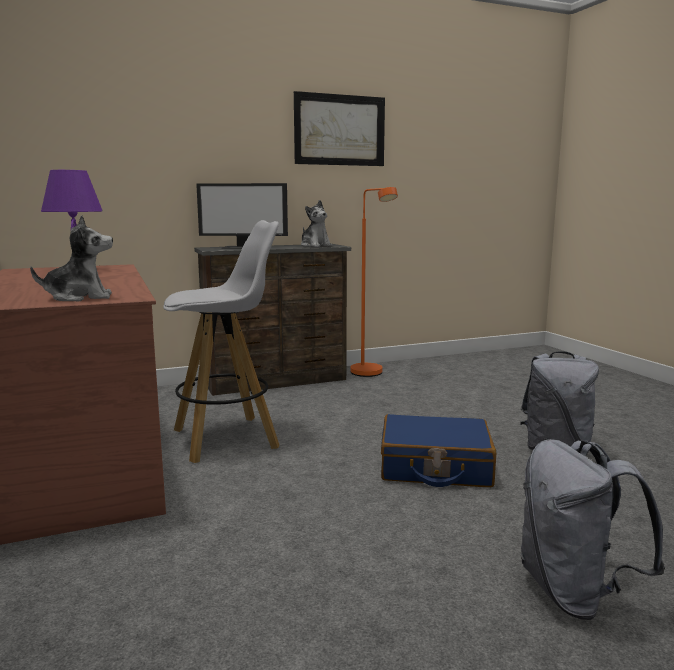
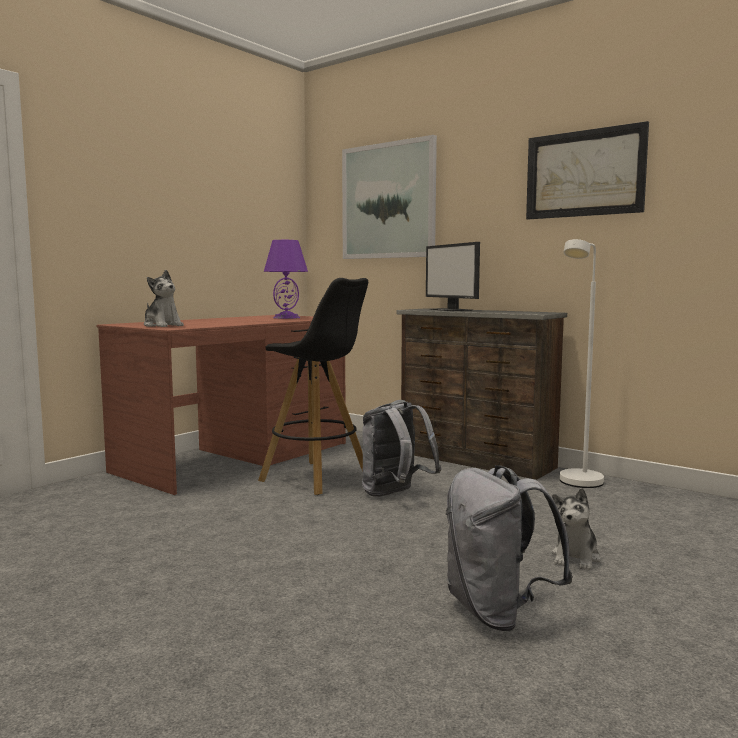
camera: 60 degrees right, 5 degrees down
(132, 129) = (388, 201): none -> picture
(227, 438) = (317, 478): white stool -> black stool
(315, 246) = (519, 312): plush toy -> plush toy (576, 557)
(371, 374) = (577, 484): orange floor lamp -> white floor lamp
(435, 467) = (351, 557): blue suitcase -> none
(574, 593) = (126, 657): grey backpack -> grey backpack (395, 494)

